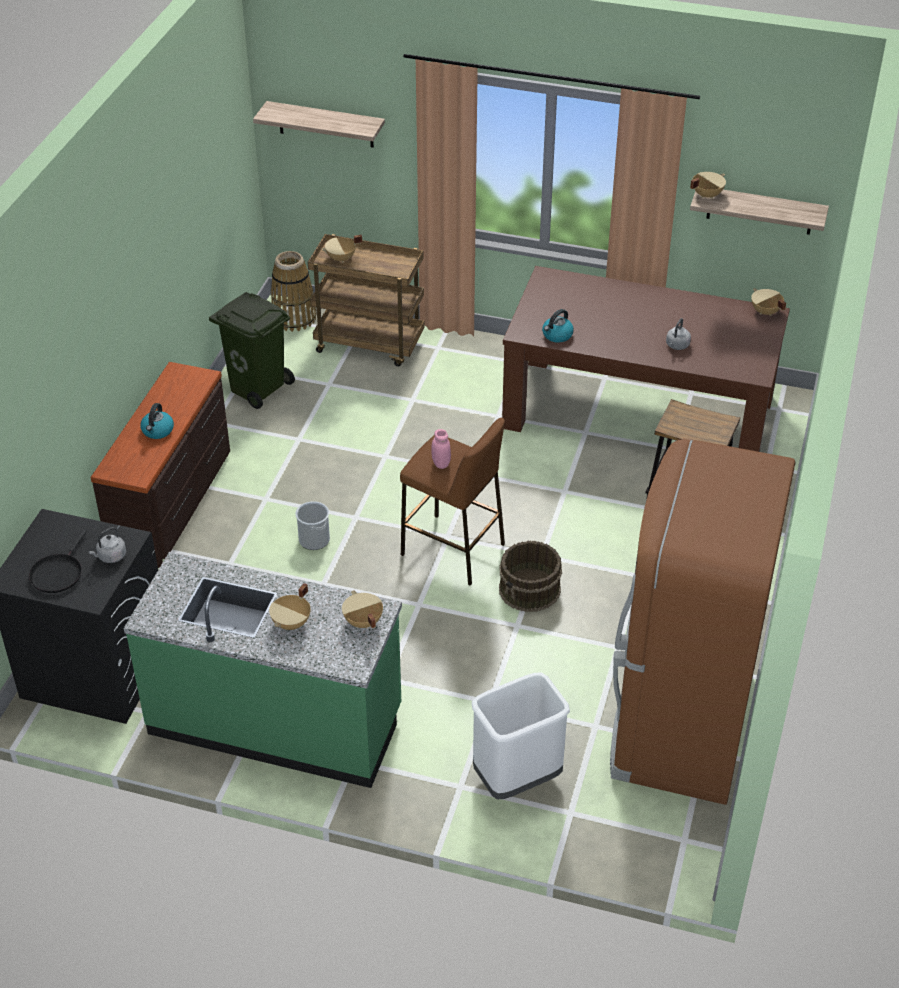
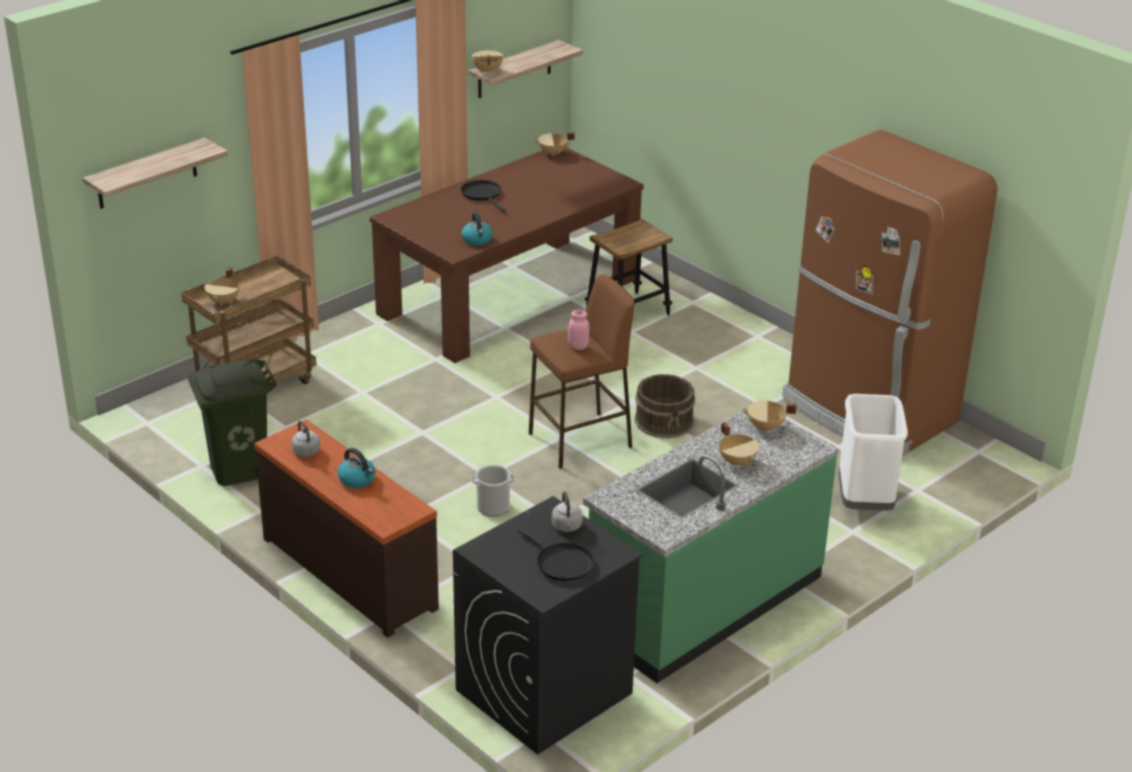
camera: 60 degrees left, 10 degrees down
(294, 318) = (158, 414): basket -> none
(640, 305) = (482, 194): none -> black frying pan
(677, 346) = (551, 199): grey kettle -> grey kettle (307, 452)

